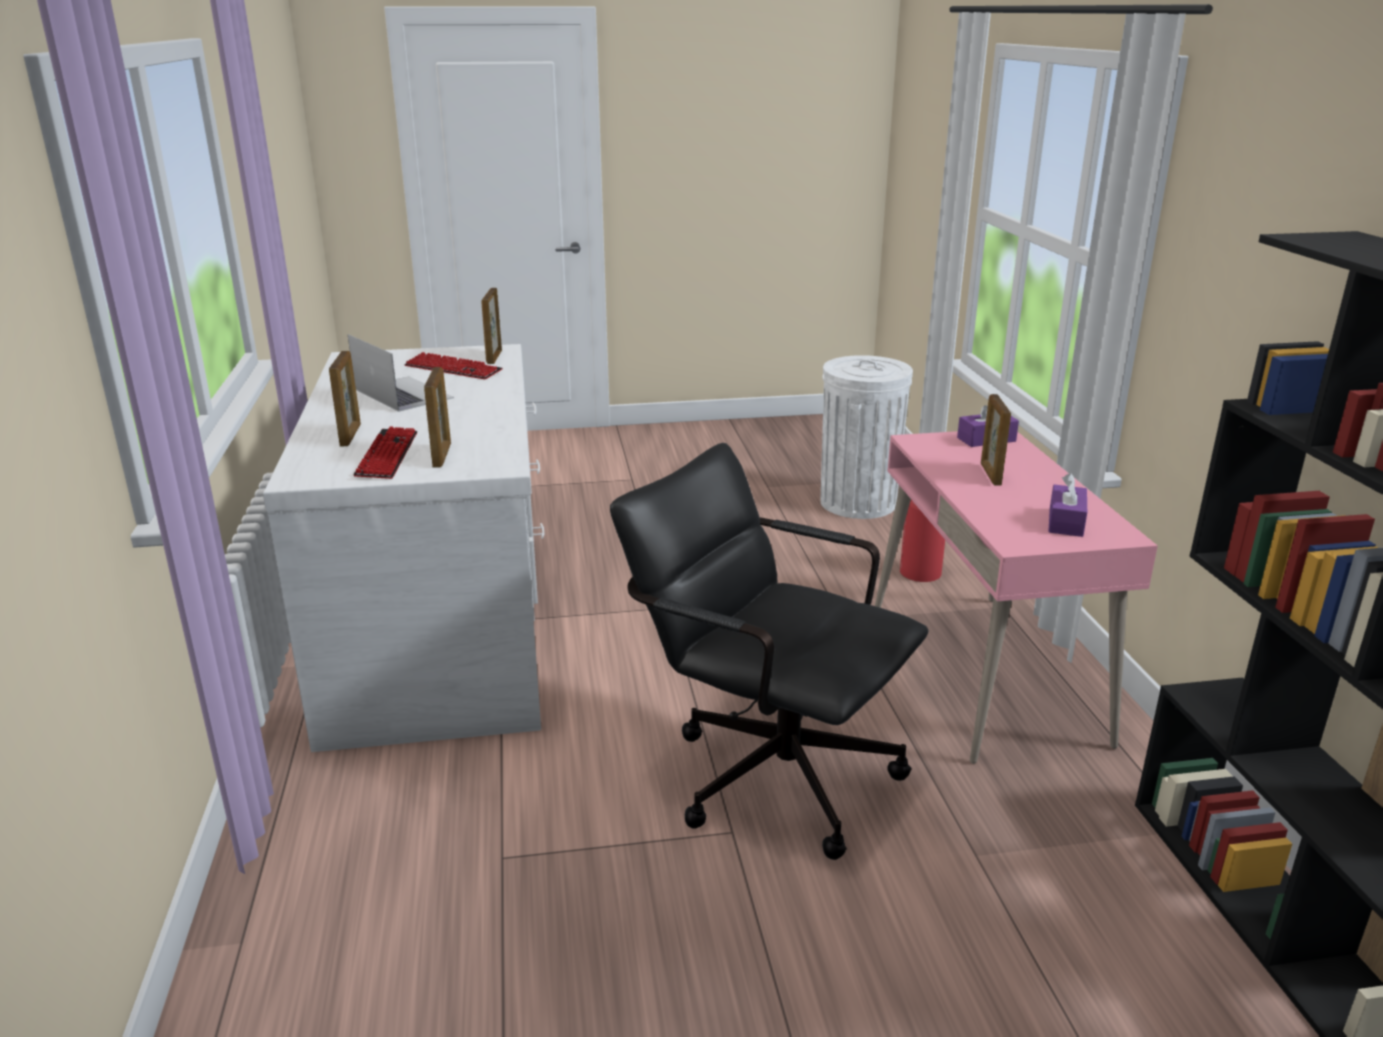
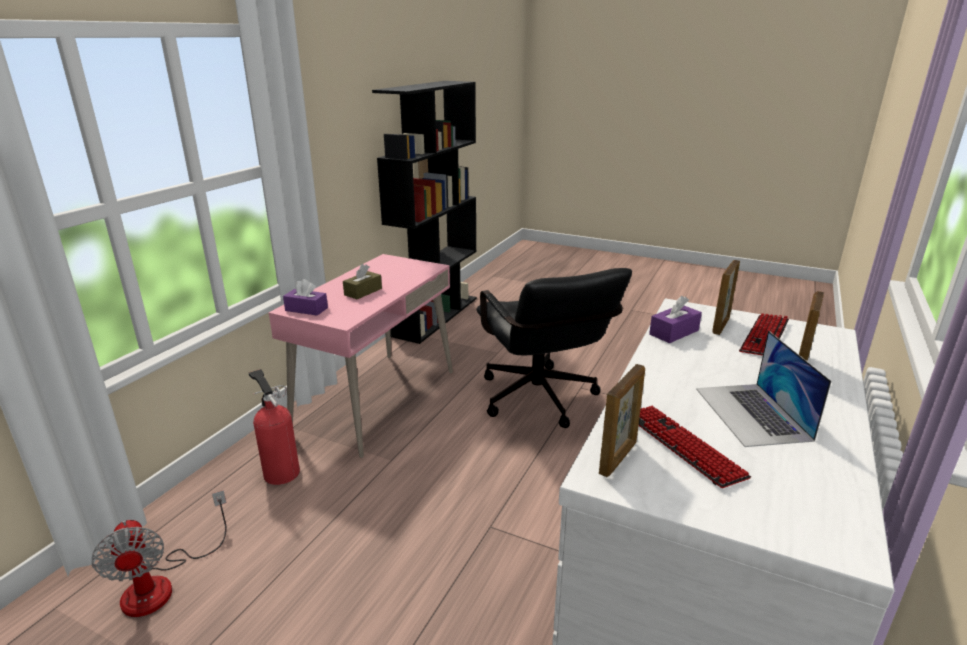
camera: 145 degrees left, 0 degrees up
(858, 503) = (162, 583): white trash can -> fan
(990, 474) = (363, 292): picture frame -> brown tissue box
(1065, 522) = (391, 267): purple tissue box -> purple tissue box (674, 332)

